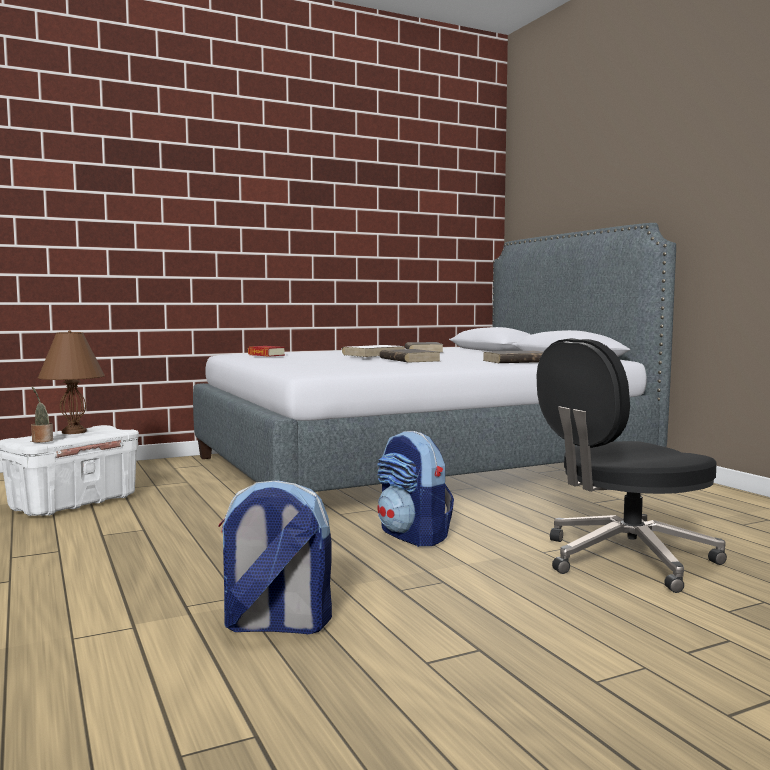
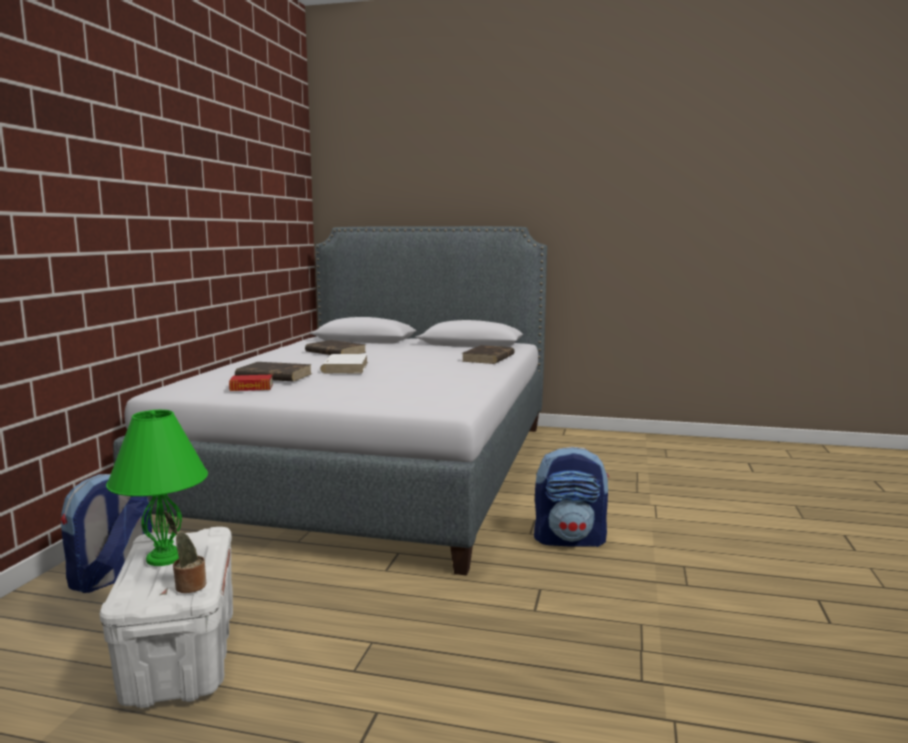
camera: 50 degrees left, 5 degrees up
(74, 432) = (165, 558): brown table lamp -> green table lamp
(275, 625) = (722, 653): backpack -> backpack (112, 578)
(409, 359) = (411, 370): brown book -> brown book (273, 376)
(625, 559) = (696, 505): black office chair -> none

